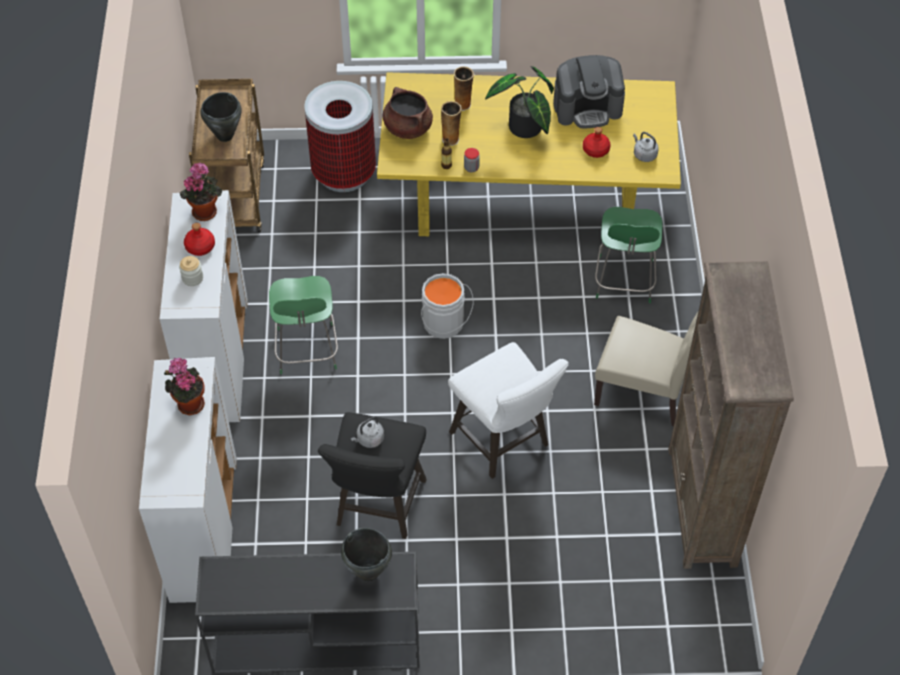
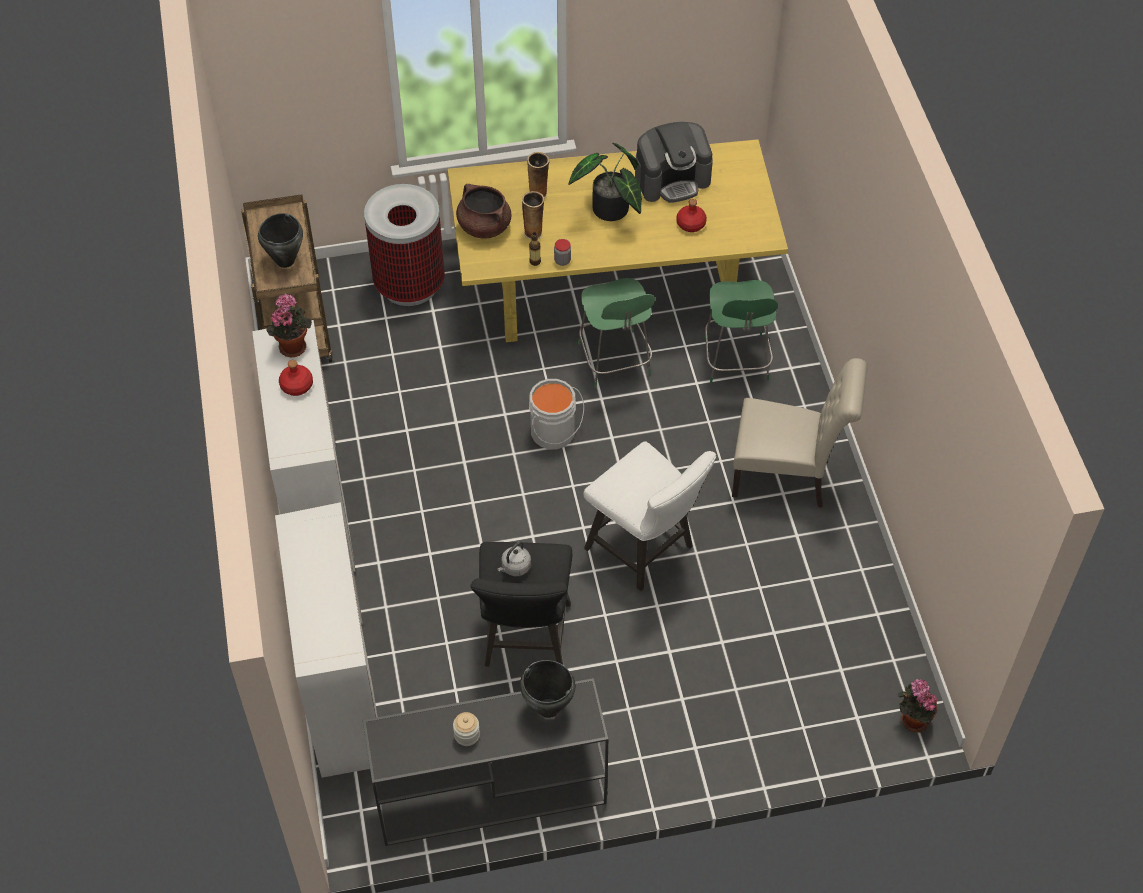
camera: 10 degrees left, 0 degrees up
(189, 403) = (324, 556): potted plant -> potted plant (912, 719)
(192, 278) = (296, 420): jar -> jar (467, 735)
(307, 351) = (411, 484): green chair -> green chair (615, 361)
(644, 154) = (742, 222): grey kettle -> none
(702, 507) = (867, 588): brown bookcase -> none

